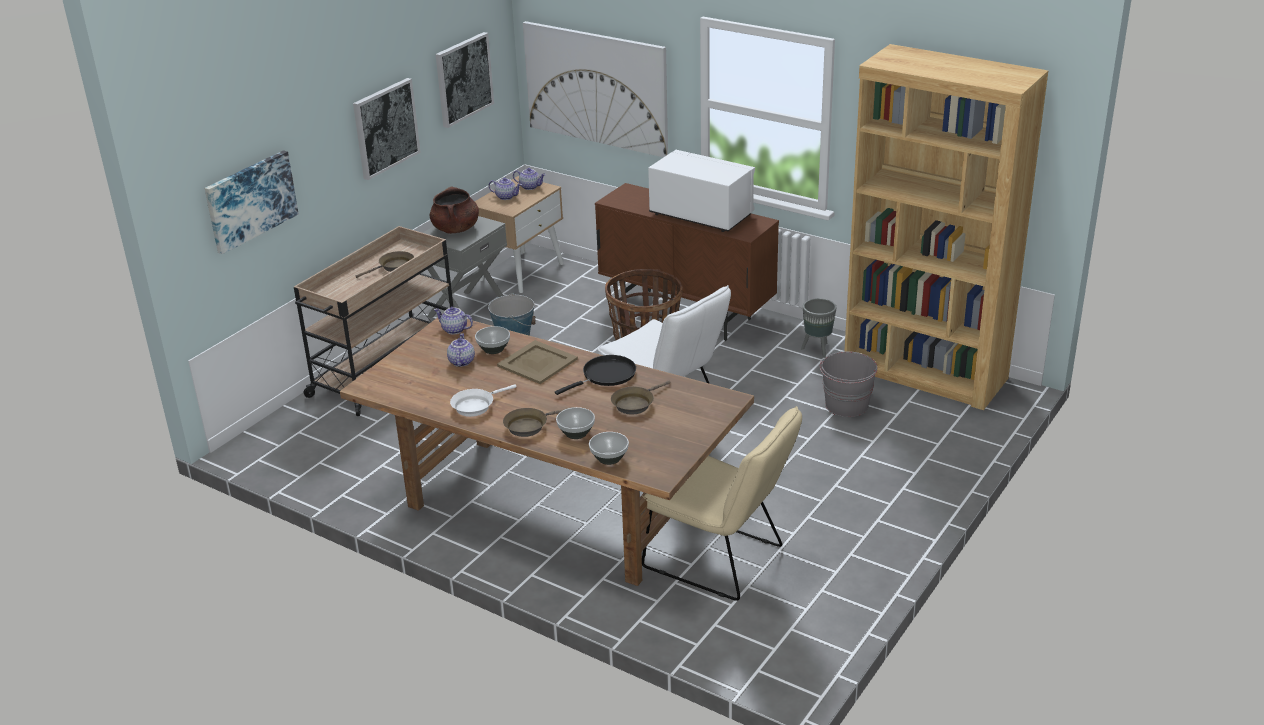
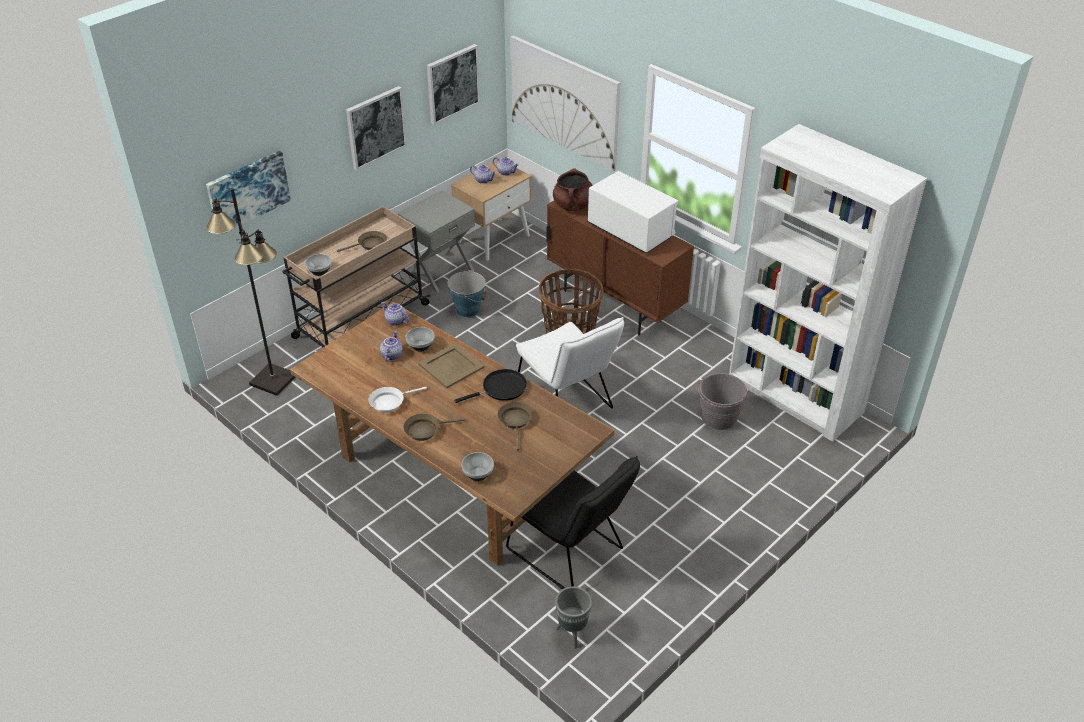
camera: 10 degrees right, 10 degrees up
(294, 441) = (273, 380): none -> black floor lamp
(456, 229) = (433, 209): brown cooking pot -> brown cooking pot (573, 205)
(576, 433) = (460, 444): bowl -> bowl (320, 271)
(635, 403) = (515, 422): brown frying pan -> brown frying pan turned 120 degrees clockwise
(721, 560) = (570, 553): beige chair -> black chair
(817, 350) = (711, 357): grey planter -> grey planter (572, 634)
(925, 373) = (795, 396): brown bookcase -> white bookcase

